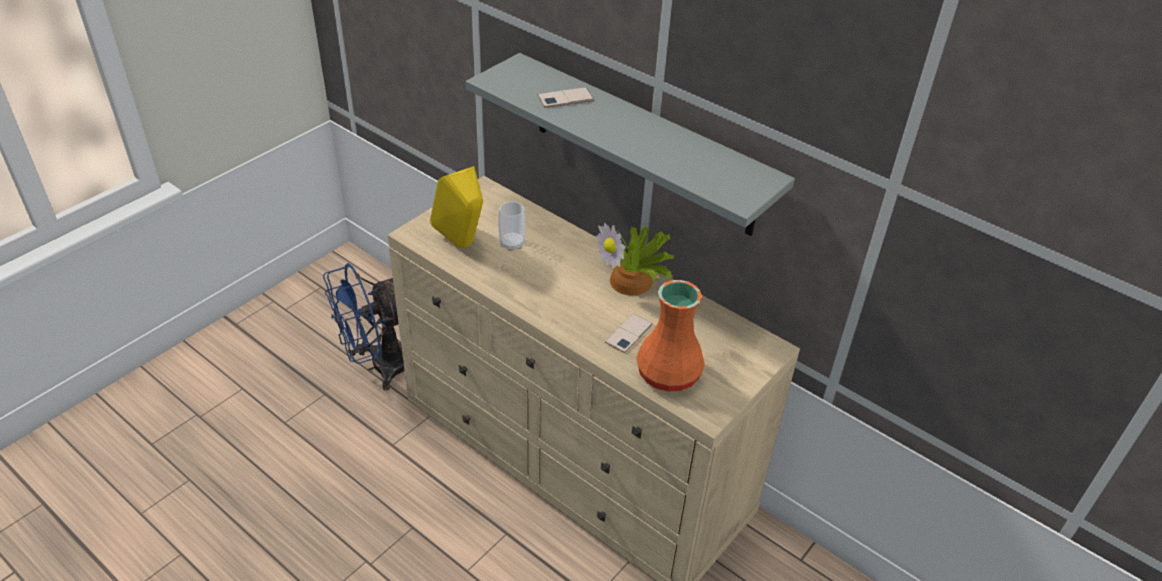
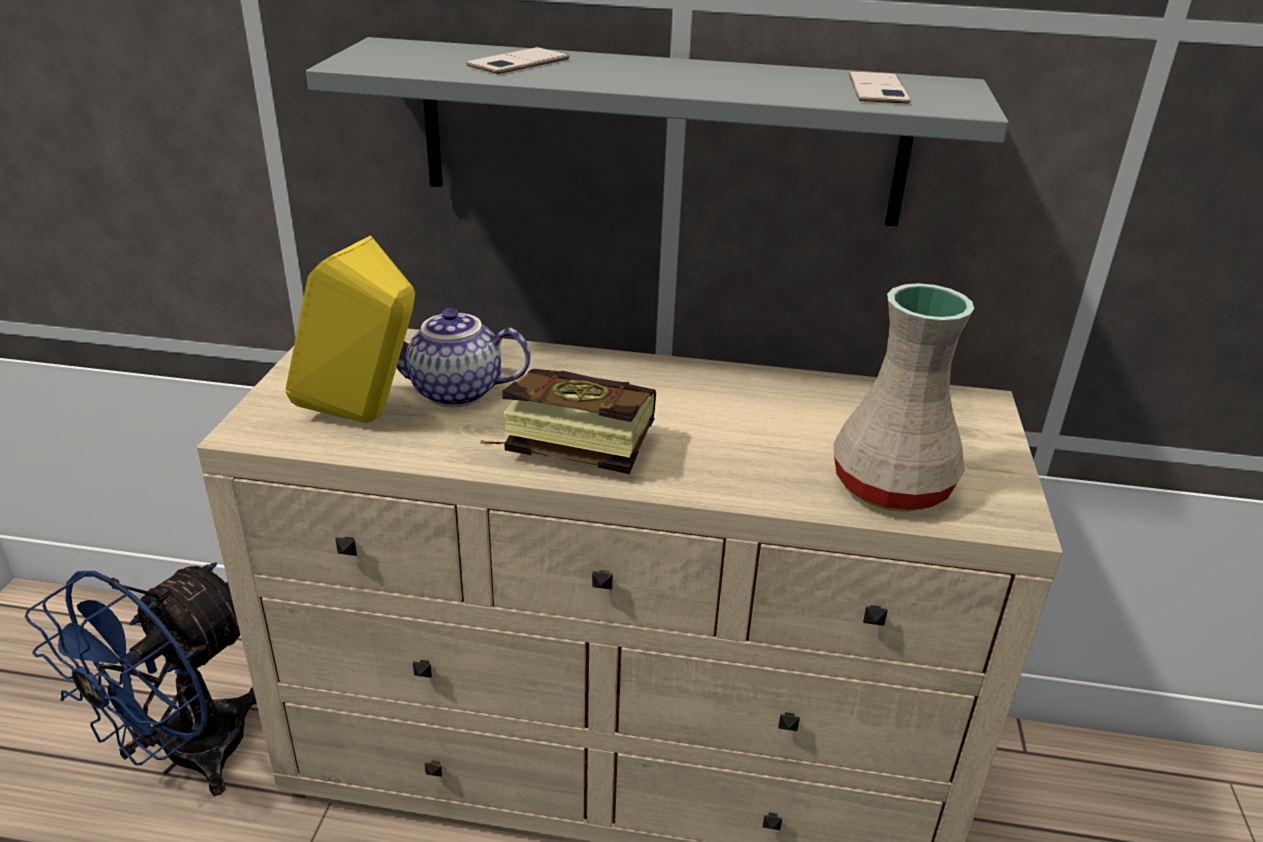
camera: 30 degrees left, 10 degrees down
(512, 244) = (454, 393): cup -> teapot
(537, 293) = (564, 446): none -> book
(629, 333) = (770, 453): phone -> phone (877, 89)
(634, 281) = (700, 383): potted plant -> none
(667, 373) = (888, 486): orange vase -> beige vase

